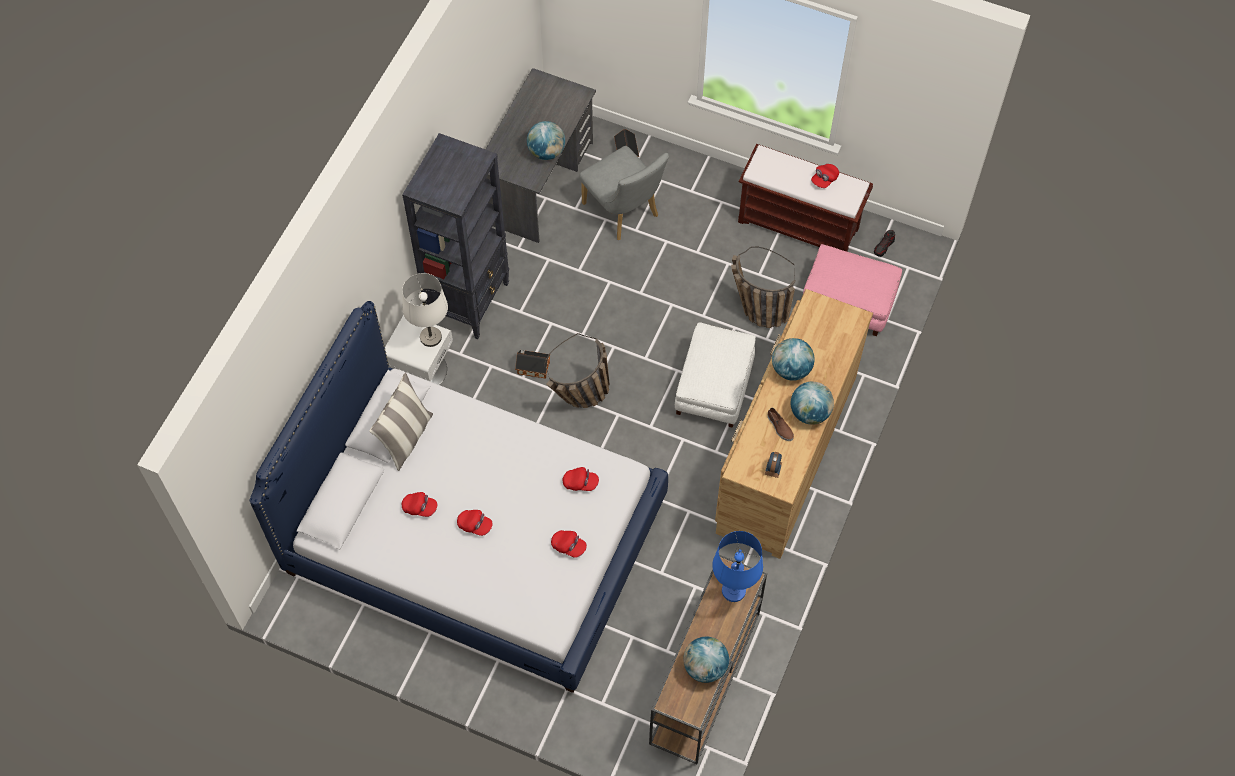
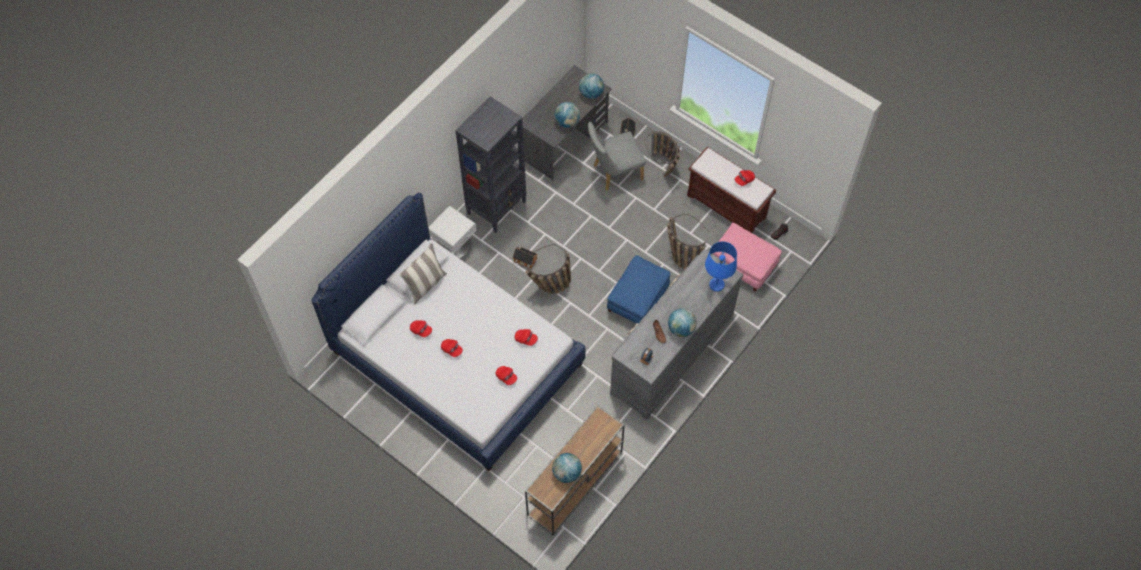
camera: 15 degrees right, 0 degrees up
(430, 337) = (461, 225): white table lamp -> none
(624, 213) = (614, 173): grey chair -> grey chair turned 90 degrees clockwise
(695, 192) = (664, 169): none -> basket
(714, 388) = (638, 300): white ottoman -> blue ottoman
(734, 591) = (600, 430): blue table lamp -> blue table lamp (717, 285)
(785, 453) = (671, 353): brown dresser -> grey dresser
(791, 369) = (678, 298): globe -> globe (591, 93)

